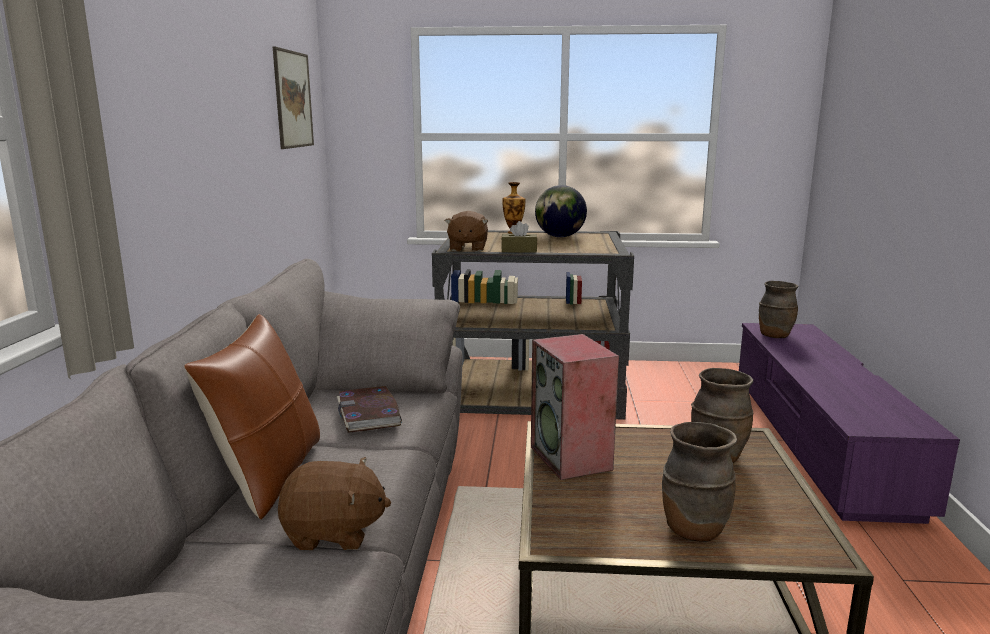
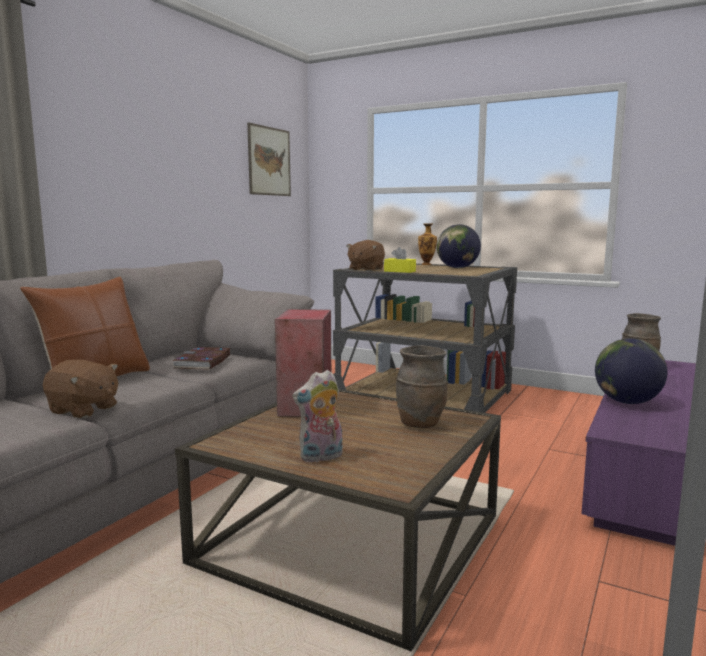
camera: 25 degrees right, 5 degrees down
(519, 250) = (399, 271): brown tissue box -> yellow tissue box
(693, 530) = (321, 457): brown vase -> plush toy
(824, 384) = (627, 402): none -> globe

